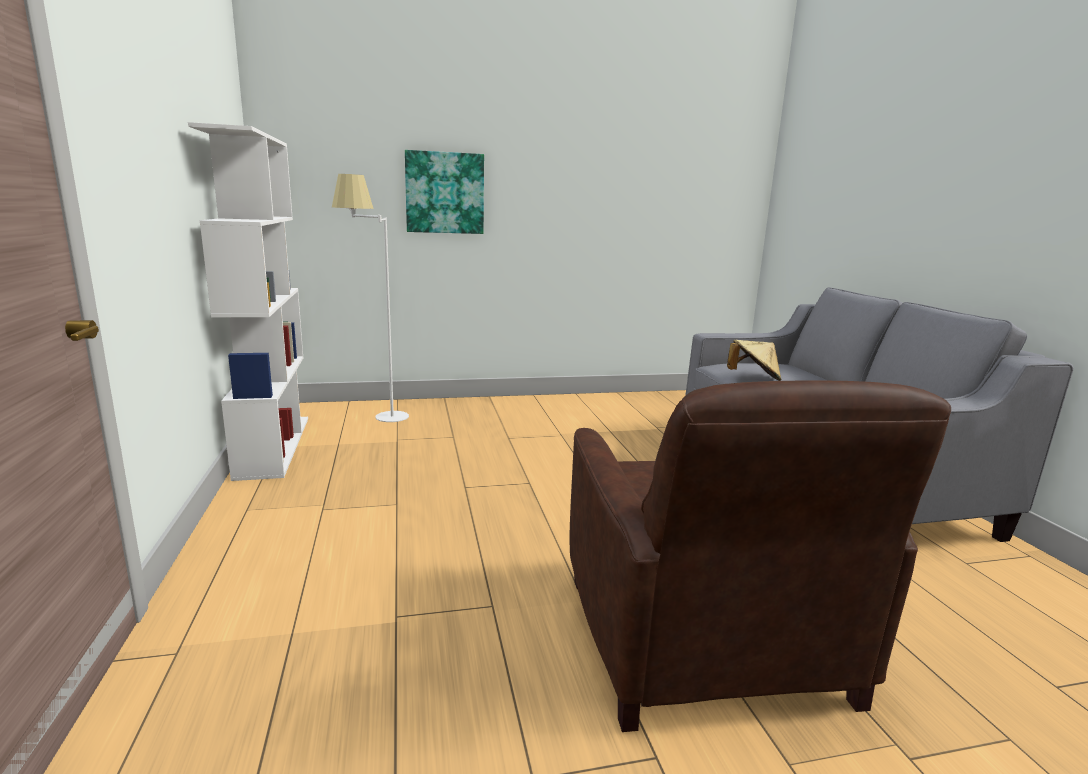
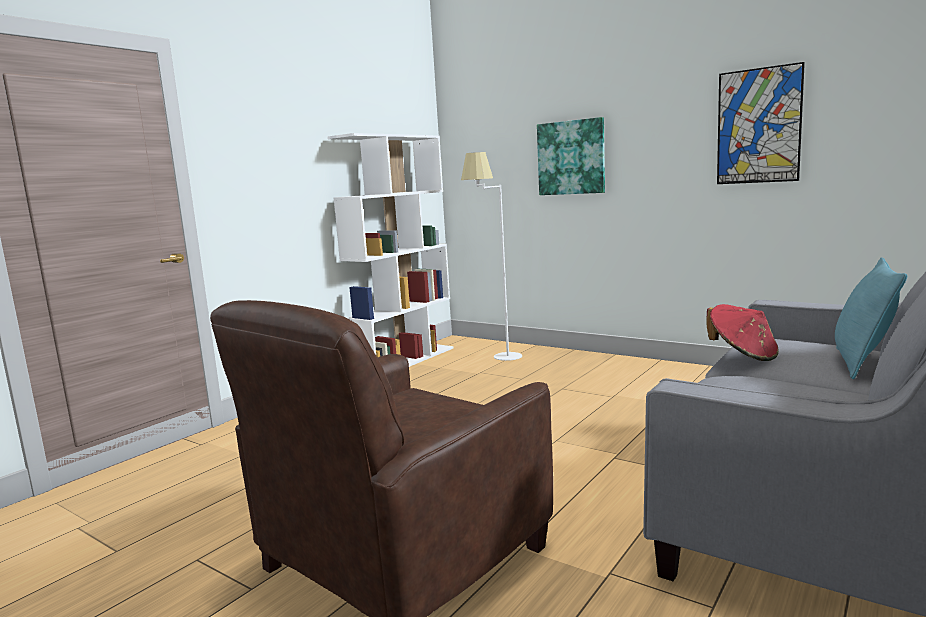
camera: 50 degrees right, 5 degrees down
(622, 185) = (758, 126): none -> picture
(753, 378) = (742, 355): beige hat -> red hat
(810, 374) = (861, 364): none -> turquoise pillow

